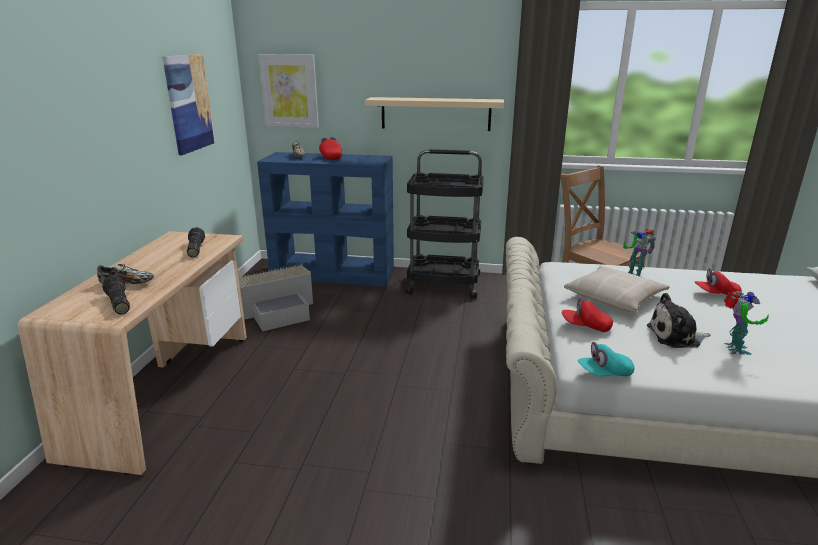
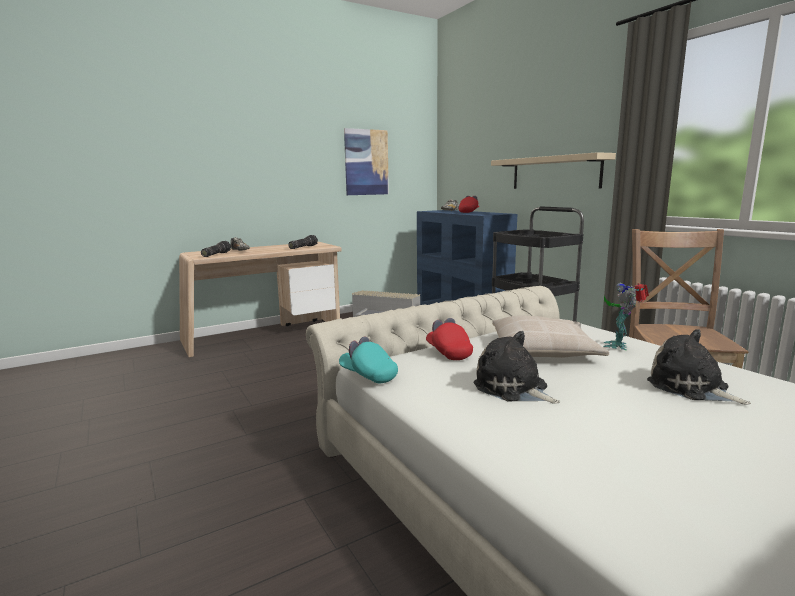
camera: 50 degrees right, 10 degrees down
(289, 91) = (460, 160): picture -> none
(716, 294) = (691, 388): red cap -> plush toy
(734, 349) = (545, 420): toy robot -> none

